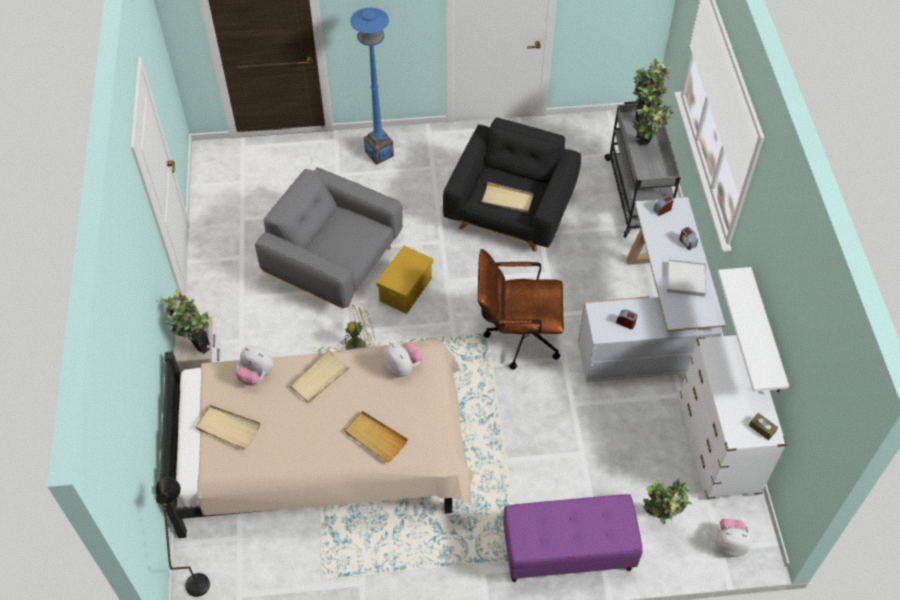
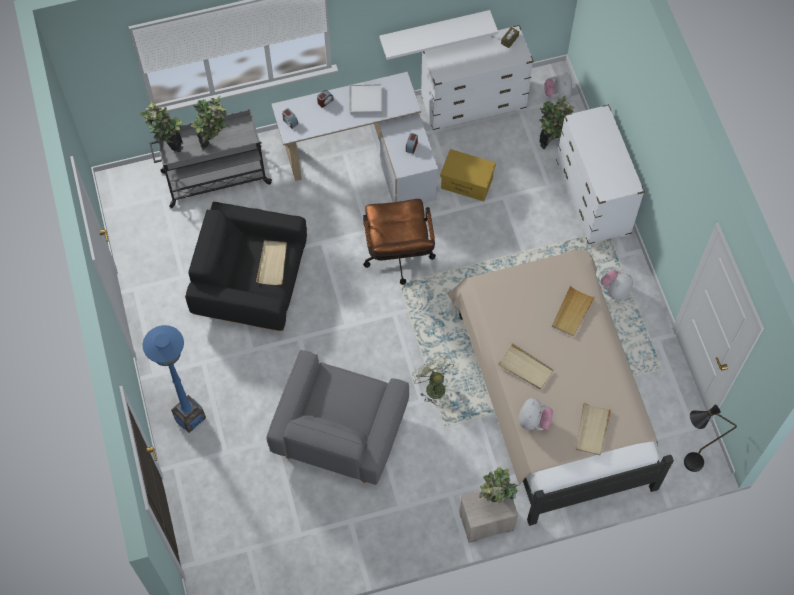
camera: 100 degrees left, 10 degrees up
(403, 367) = (499, 304): plush toy -> plush toy (615, 290)
(406, 289) = (362, 359): yellow storage box -> yellow storage box (466, 183)
(567, 552) = (592, 198): purple bench -> white dresser

